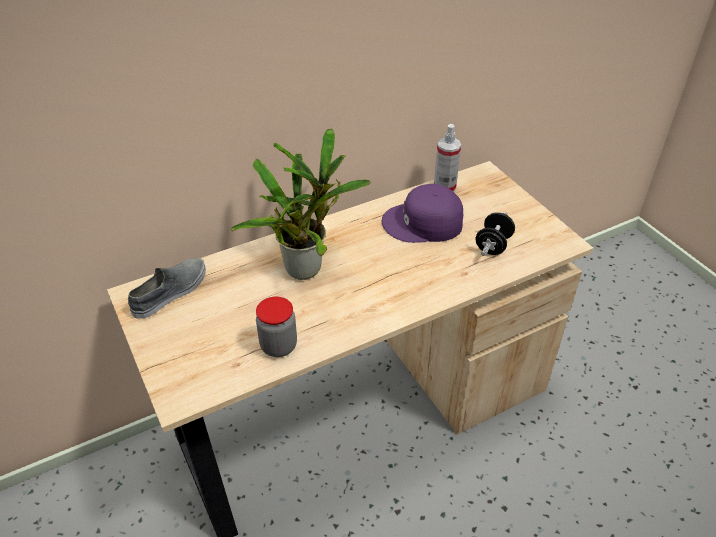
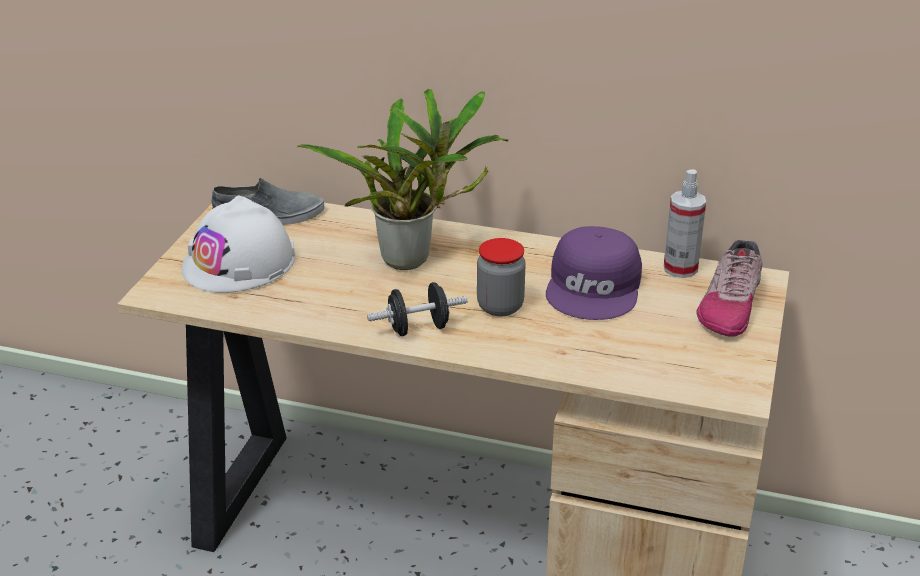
camera: 45 degrees right, 10 degrees down
(203, 338) = (239, 262): none -> white hard hat
(278, 346) = (287, 304): jar -> jar (500, 306)
(423, 223) = (595, 287): purple cap -> purple cap turned 120 degrees counterclockwise
(493, 245) = (641, 347): black dumbbell -> black dumbbell (418, 328)
(494, 195) = (729, 305): none -> shoe

